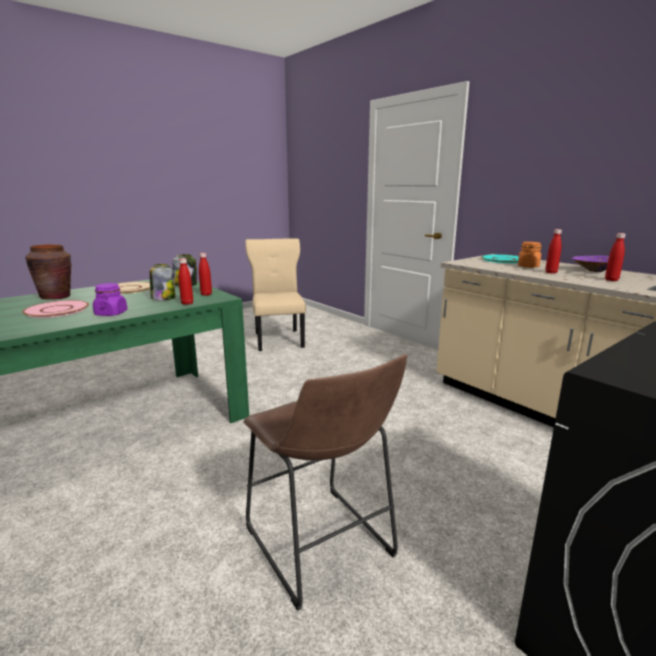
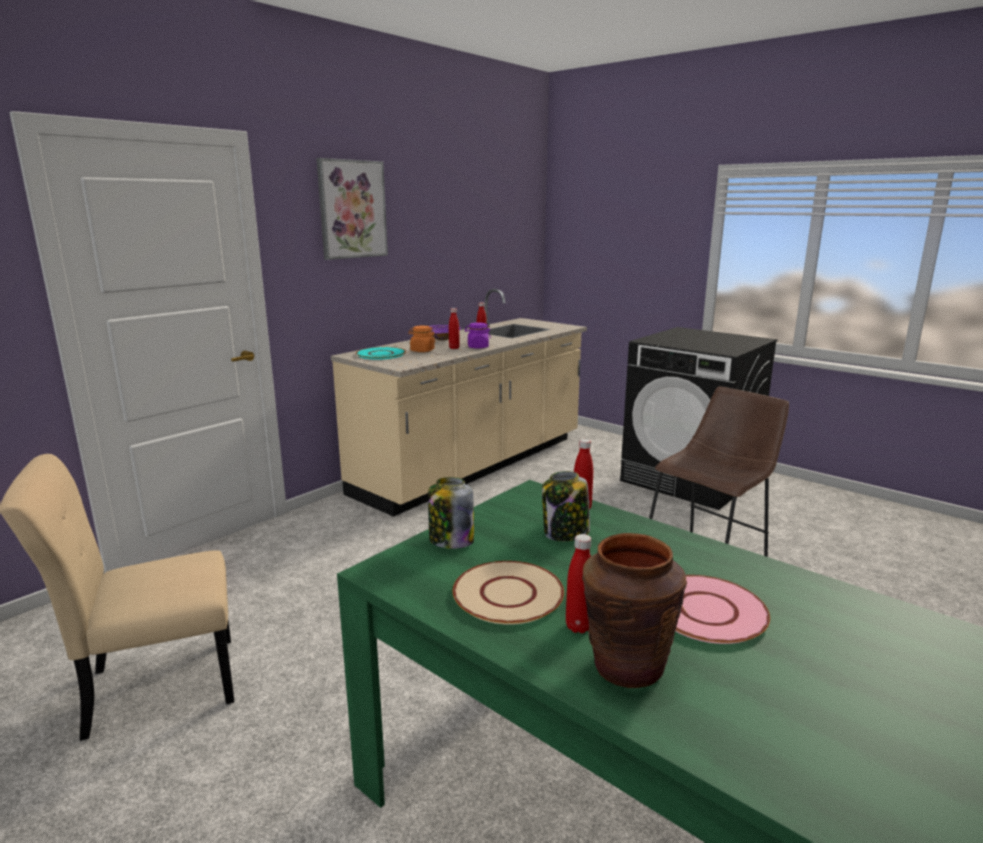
camera: 100 degrees left, 0 degrees up
(111, 313) = (677, 549): purple jar -> purple jar (477, 347)
(206, 294) = (520, 506): red bottle -> red bottle (578, 627)
(546, 129) = (352, 209): none -> picture

